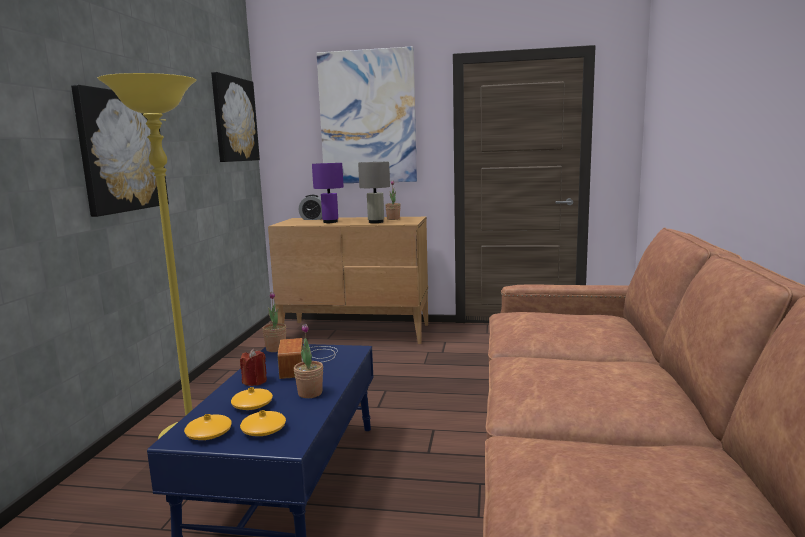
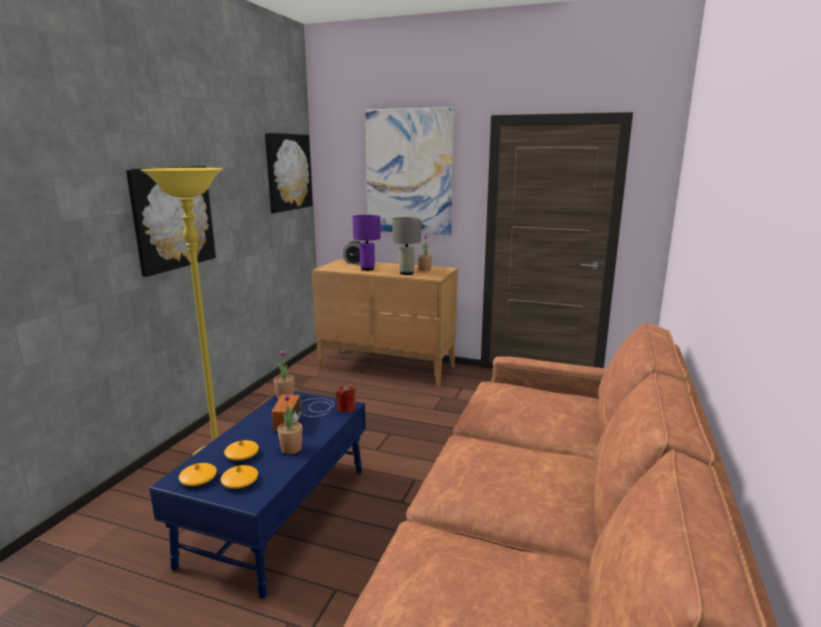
camera: 10 degrees right, 5 degrees up
(255, 381) = (254, 430): red candle -> red candle (346, 408)

